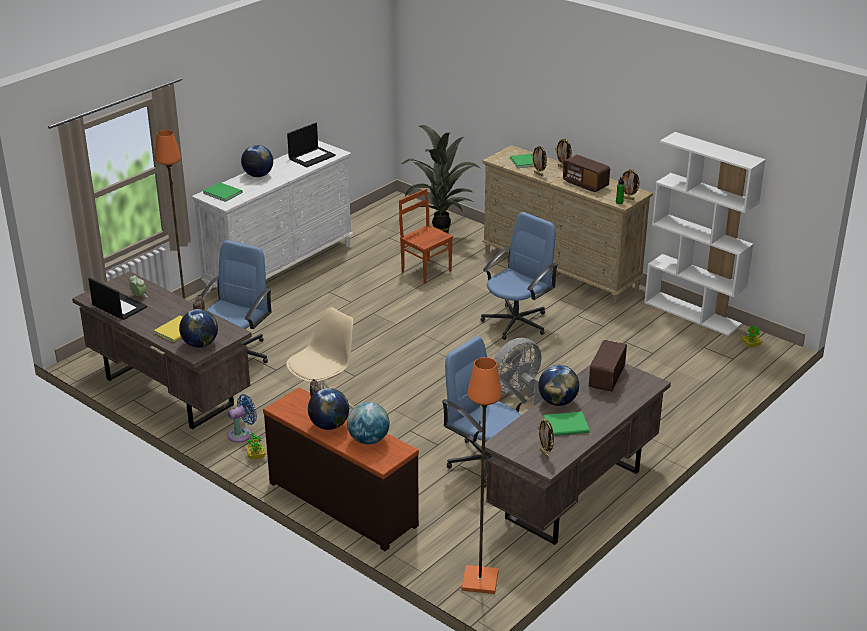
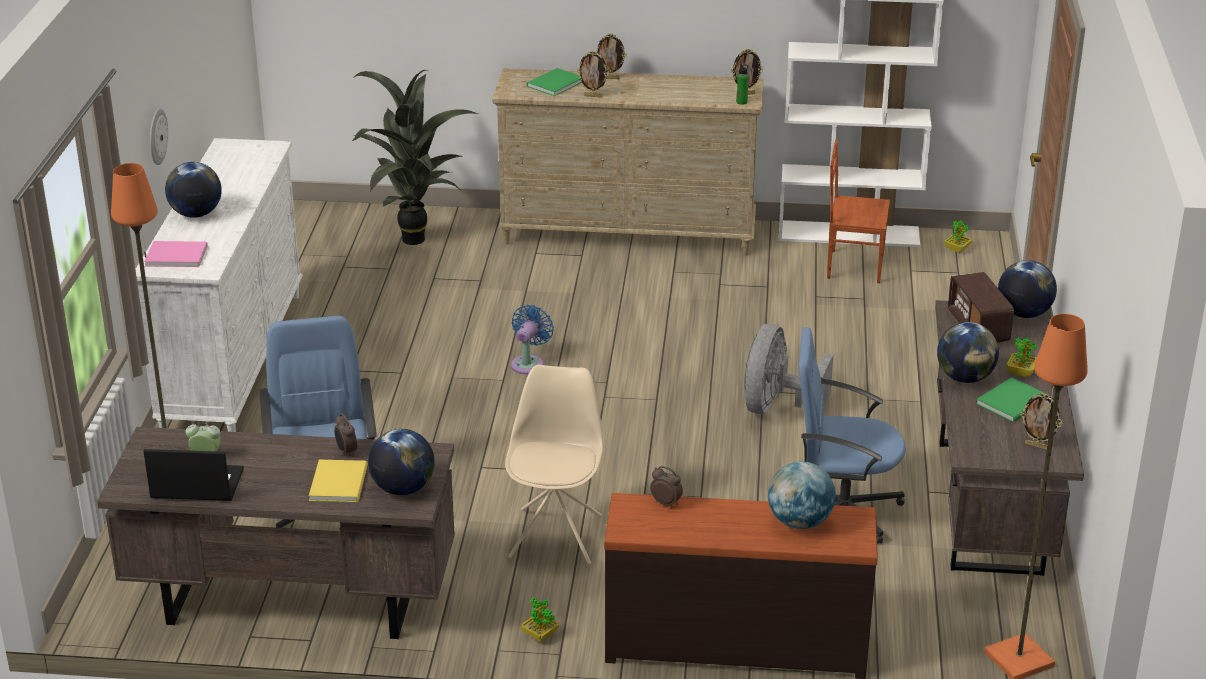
camera: 35 degrees left, 0 degrees up
(222, 192) = (175, 255): green book -> pink book
(242, 434) = (480, 614): blue fan -> blue fan (529, 363)
(246, 126) = (156, 136): none -> wall clock
(312, 157) = (241, 164): laptop -> none
(329, 425) = (724, 525): globe -> globe (1024, 314)
(426, 271) = (453, 294): brown chair -> brown chair (854, 266)
(516, 322) = (657, 320): blue office chair -> none
(585, 184) = (669, 91): radio -> none
(595, 412) = (1021, 373): none -> potted plant

